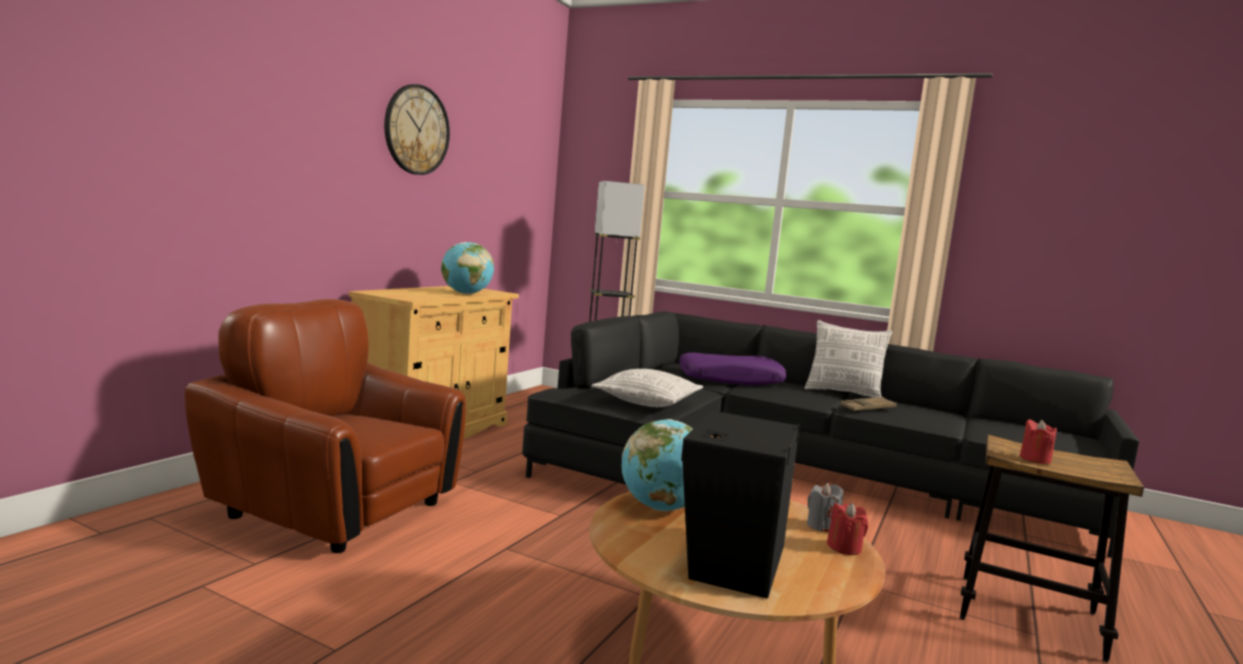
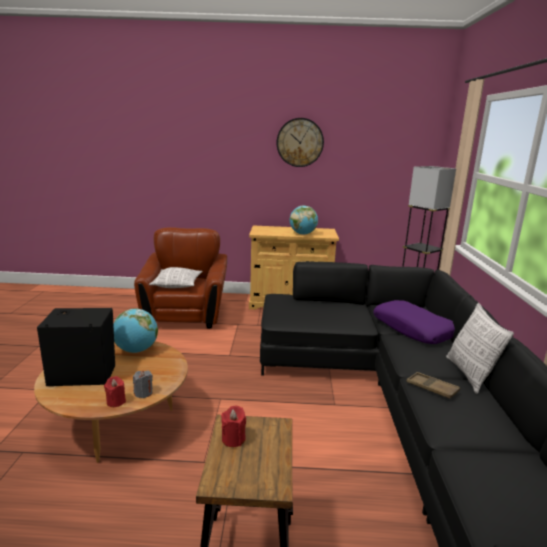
camera: 65 degrees right, 10 degrees up
(647, 402) = (293, 316): pillow -> pillow (177, 285)

